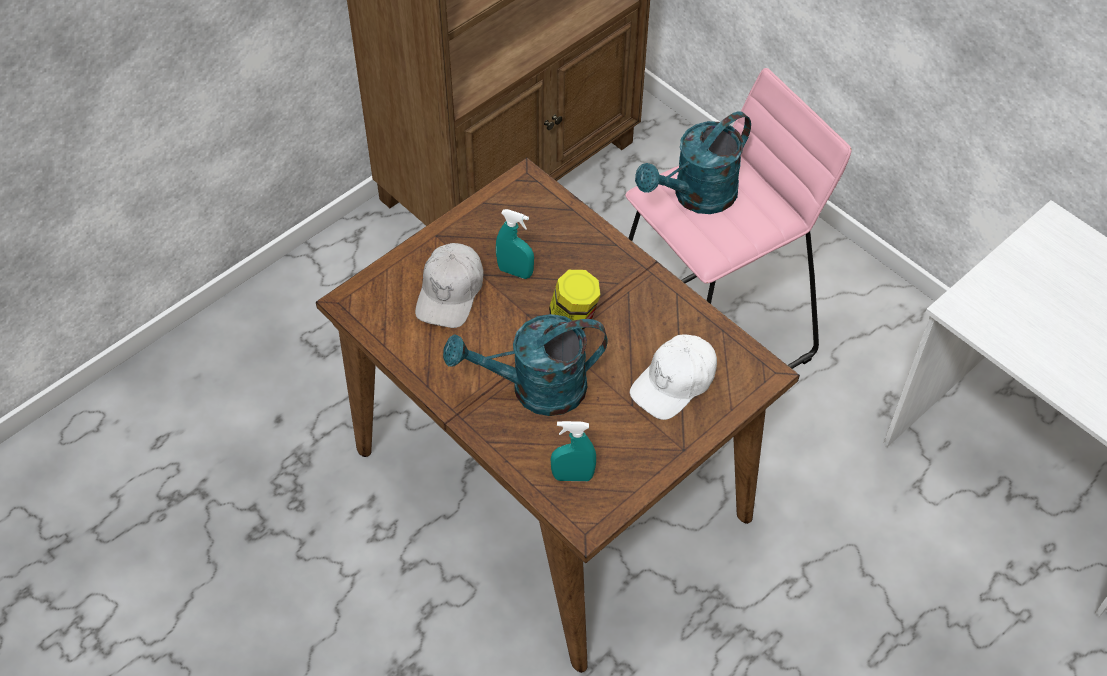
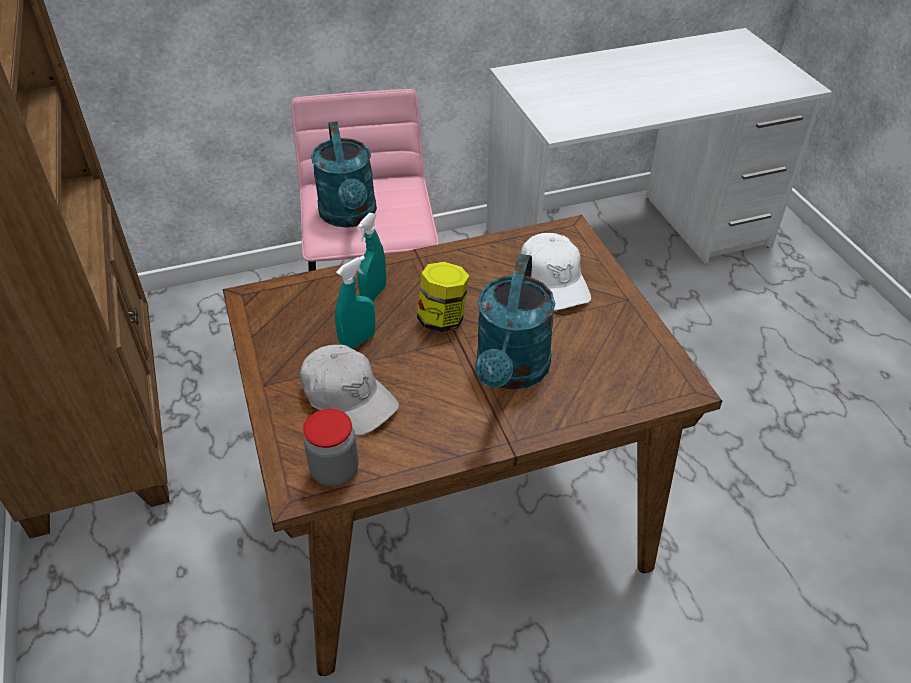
camera: 65 degrees left, 10 degrees down
(375, 316) = (335, 471): none -> jar
(572, 476) = (626, 379): turquoise spray bottle -> turquoise spray bottle (373, 294)

